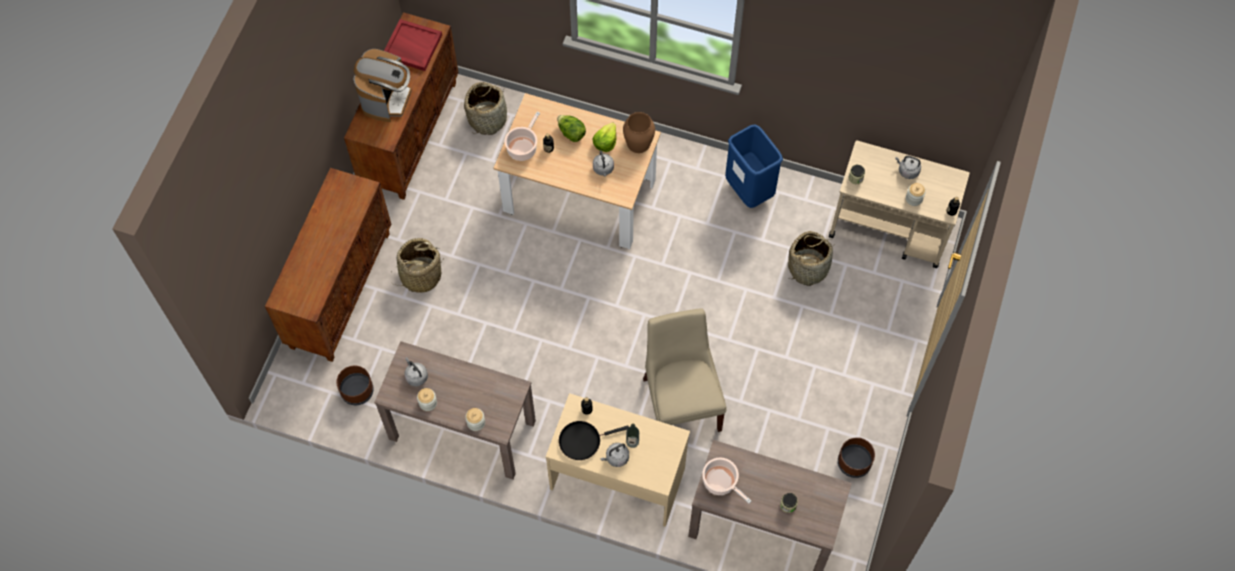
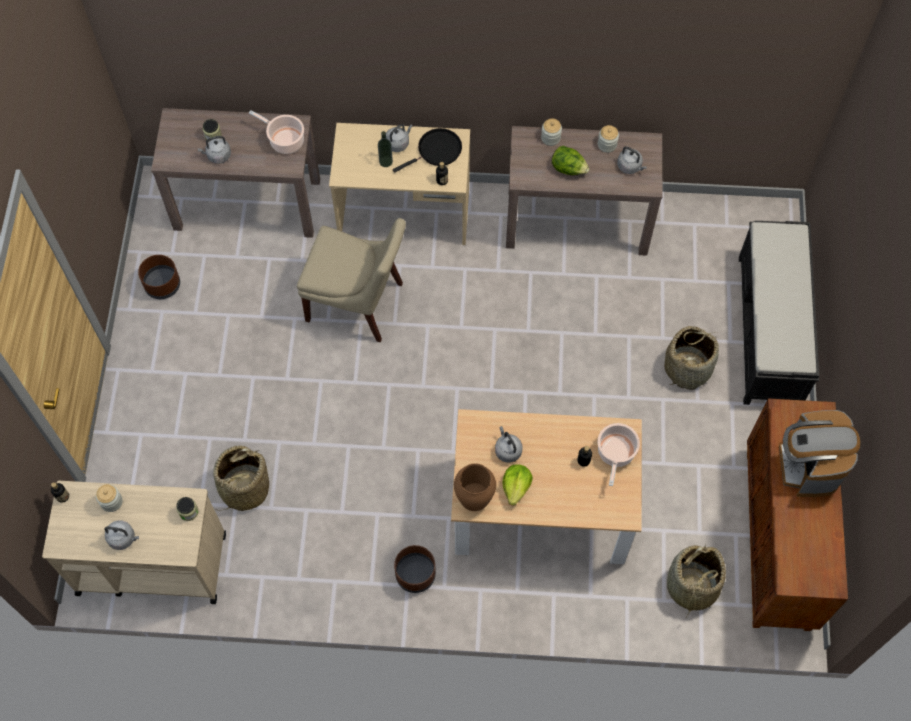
camera: 165 degrees right, 0 degrees up
(340, 289) = (769, 331): brown cabinet -> black bench
(357, 391) = (700, 233): brown planter -> brown planter (416, 574)
(412, 47) = (811, 548): red tray -> none
(571, 133) = (563, 488): lettuce -> lettuce (568, 169)
(681, 401) = (358, 303): beige chair -> beige chair turned 45 degrees counterclockwise
(749, 190) = (335, 571): blue trash can -> none
(787, 482) = (217, 156): none -> grey kettle

